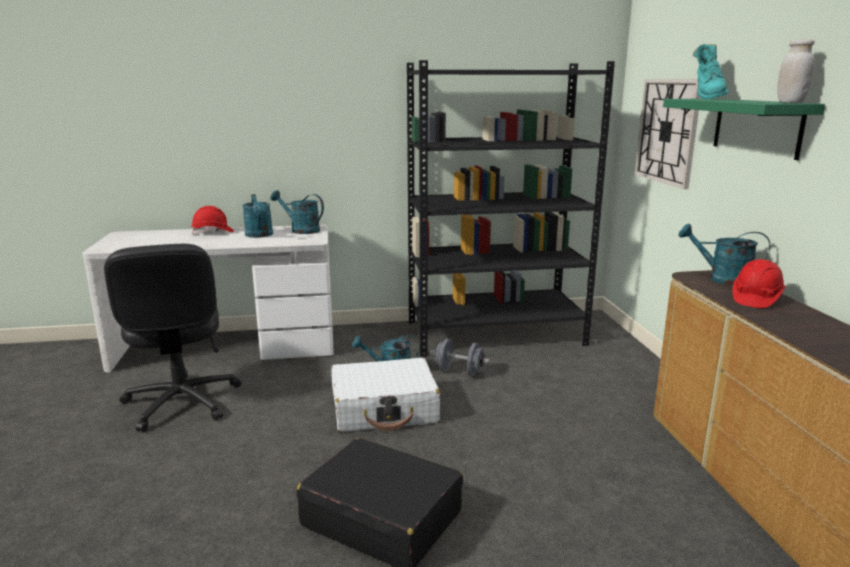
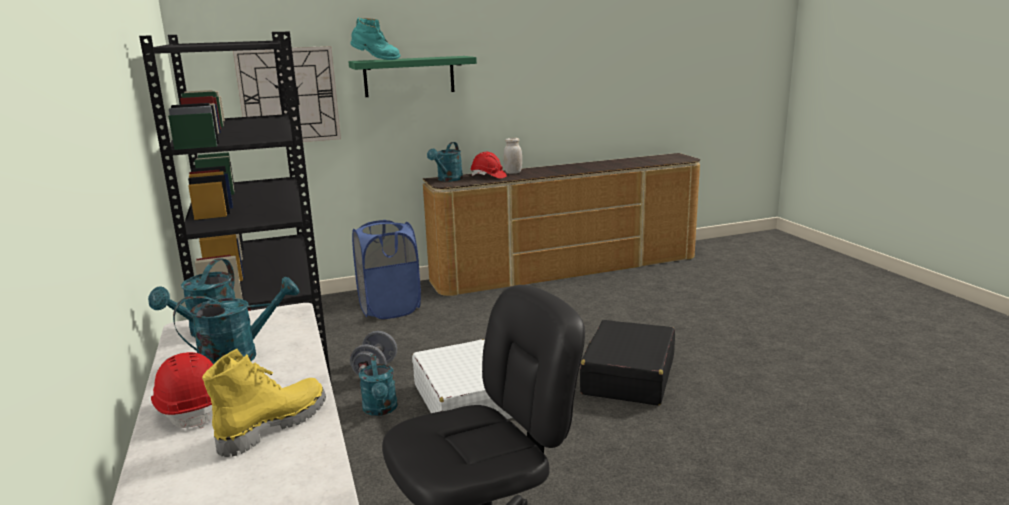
camera: 100 degrees left, 0 degrees up
(174, 242) = (273, 425): none -> yellow boot
(608, 379) = (390, 308): none -> blue laundry basket
(790, 102) = (456, 56): white jar -> white jar (513, 172)

